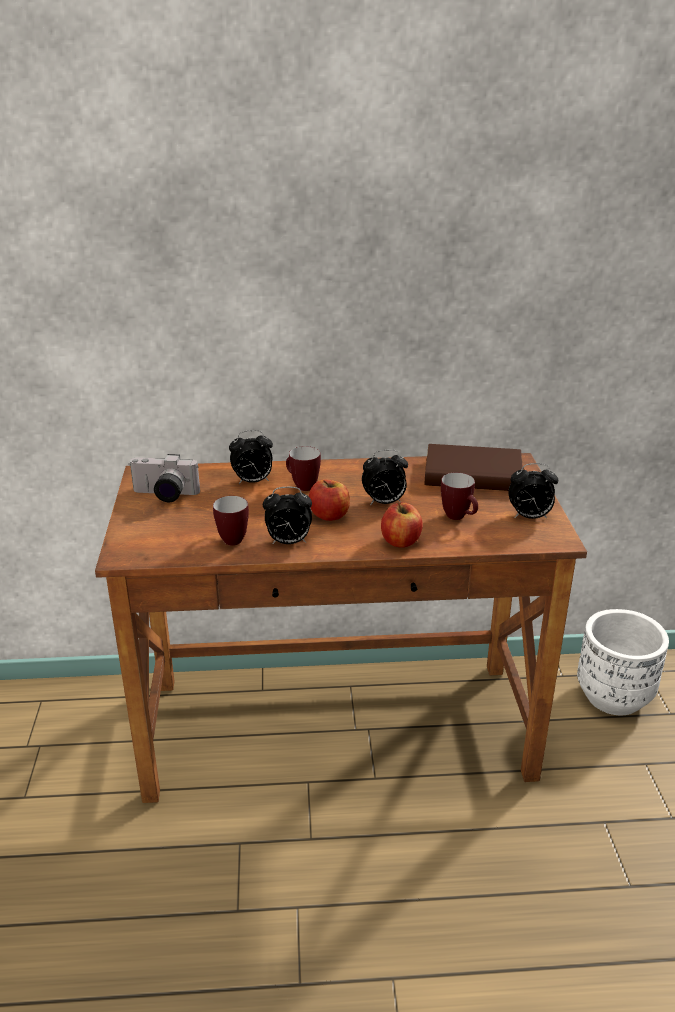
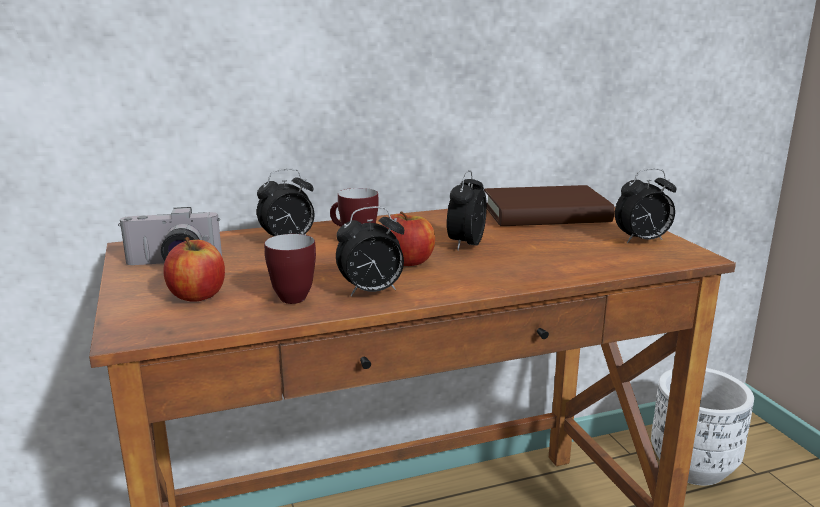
camera: 15 degrees left, 10 degrees down
(384, 503) = (466, 244): alarm clock -> alarm clock turned 135 degrees clockwise
(401, 541) = (516, 276): apple -> apple (197, 295)
(459, 517) = (565, 248): mug -> none

